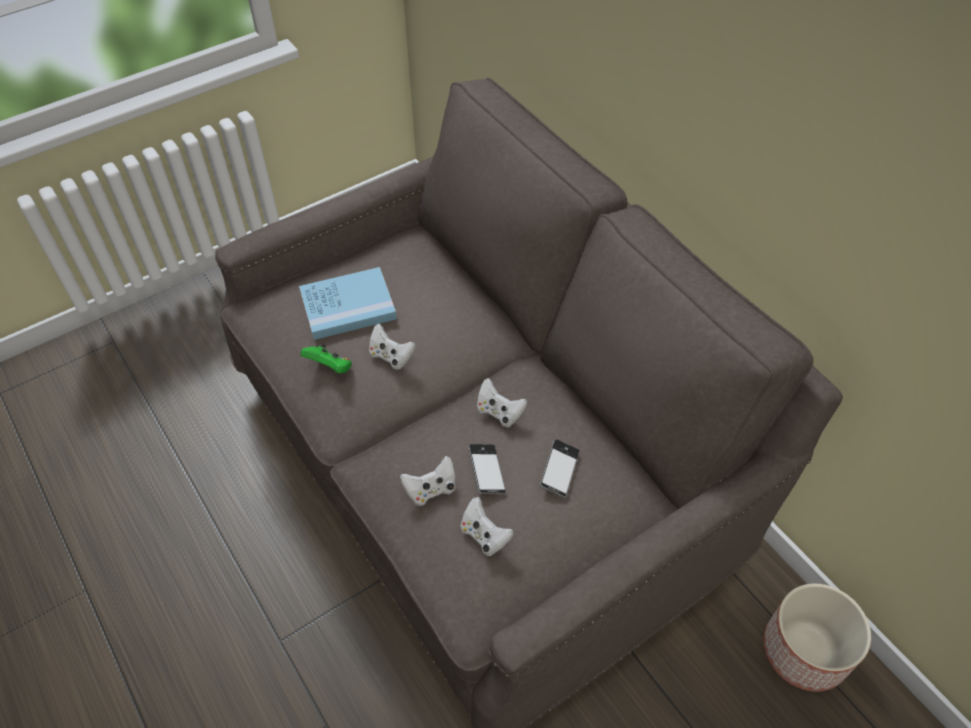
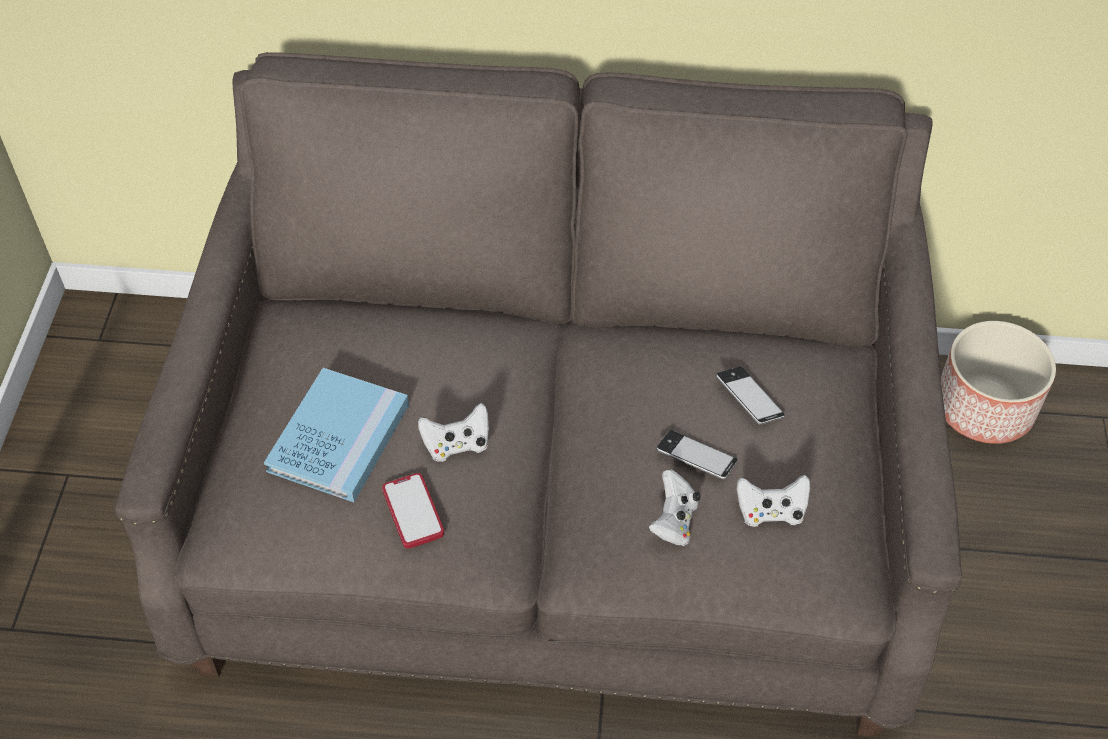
camera: 50 degrees left, 0 degrees up
(330, 368) = (413, 512): green game controller -> phone
(499, 412) = (629, 399): white game controller -> none

